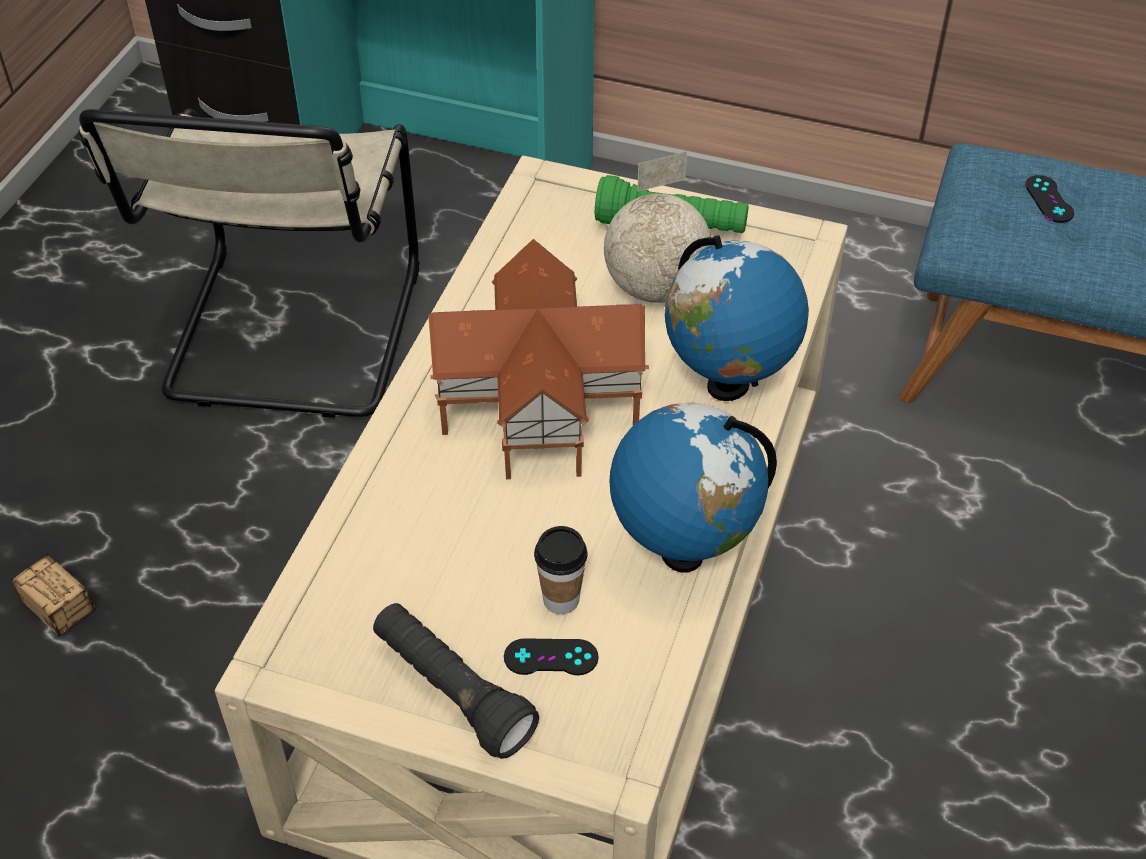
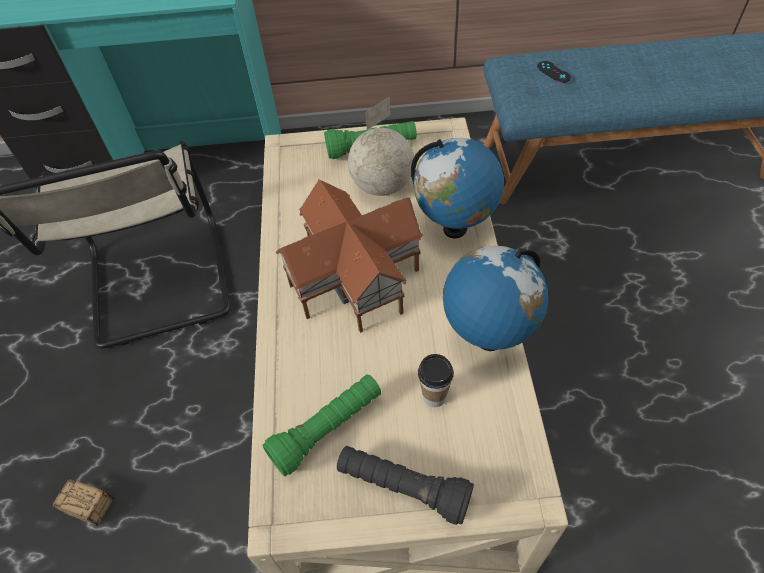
camera: 20 degrees left, 5 degrees up
(393, 583) = (327, 429): none -> green flashlight
(551, 657) = (449, 437): black game controller -> none

